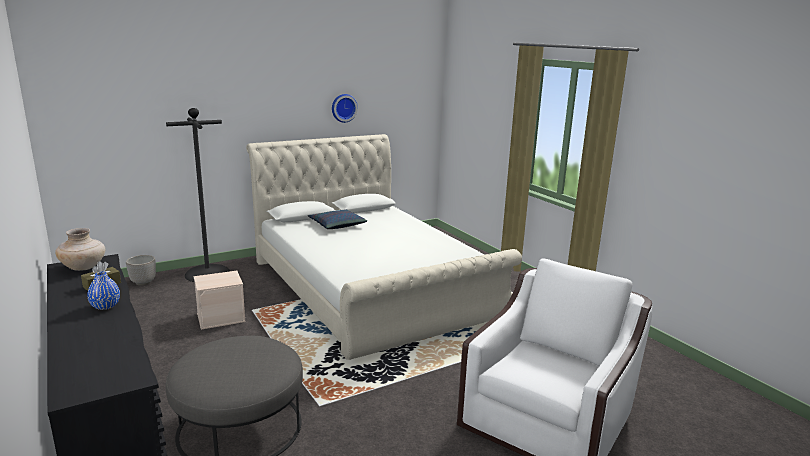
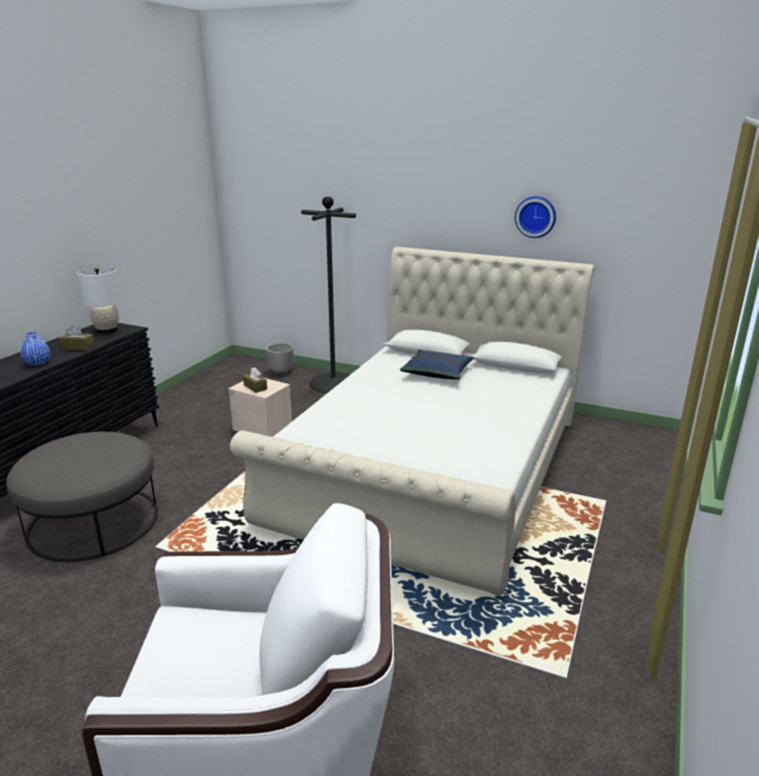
camera: 55 degrees right, 5 degrees up
(84, 267) = (107, 330): beige vase -> white table lamp
(217, 281) = (255, 387): none -> brown tissue box

